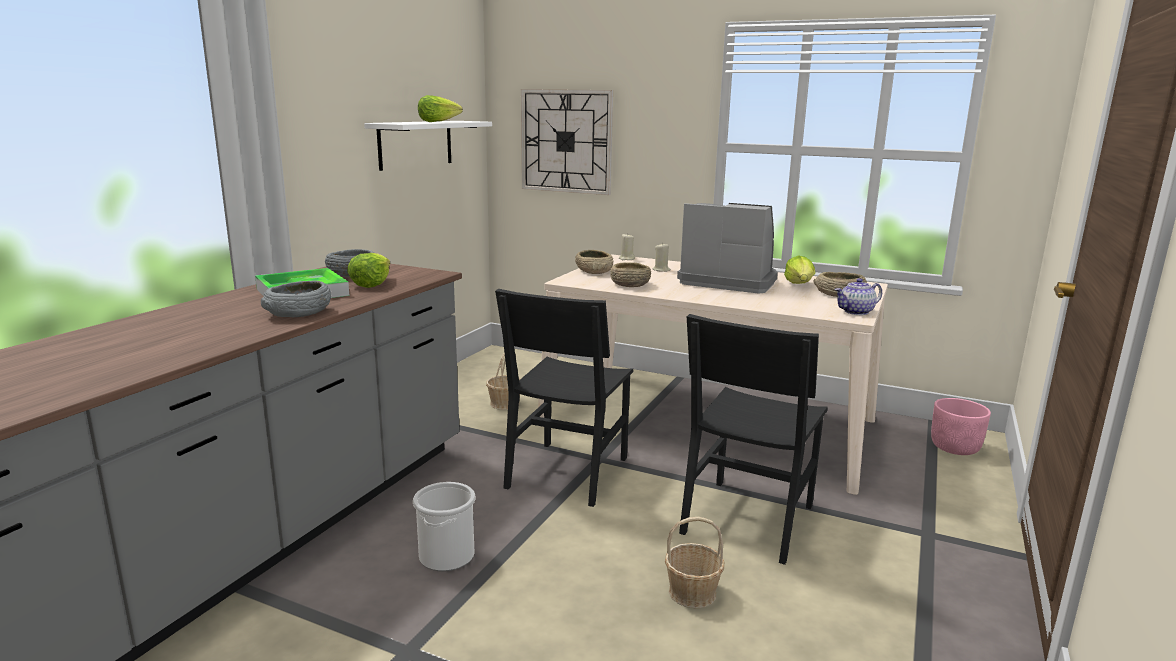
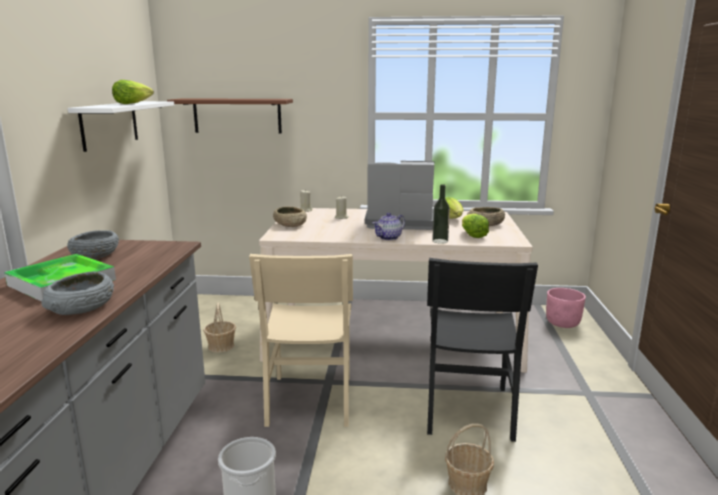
camera: 20 degrees left, 0 degrees up
(371, 284) = (126, 264): lettuce -> lettuce (472, 235)
(566, 141) = (237, 115): wall clock -> brown shelf
(567, 472) = (310, 399): black chair -> beige chair
(629, 284) = (329, 233): beige bowl -> none
(755, 306) = (440, 241): none -> bottle
(856, 312) = (511, 237): teapot -> teapot (388, 238)

